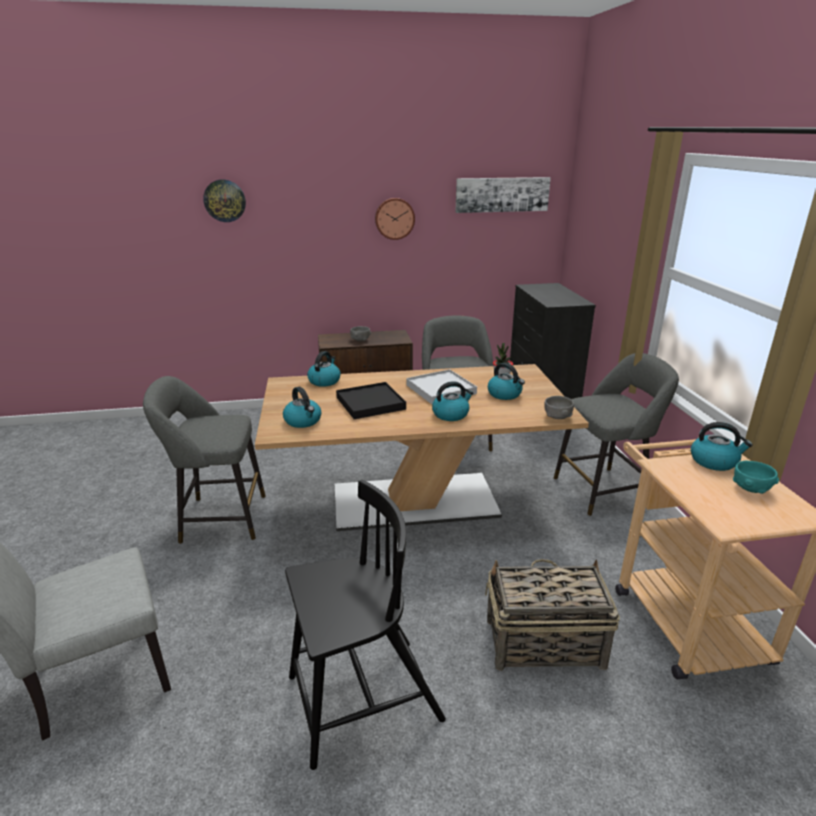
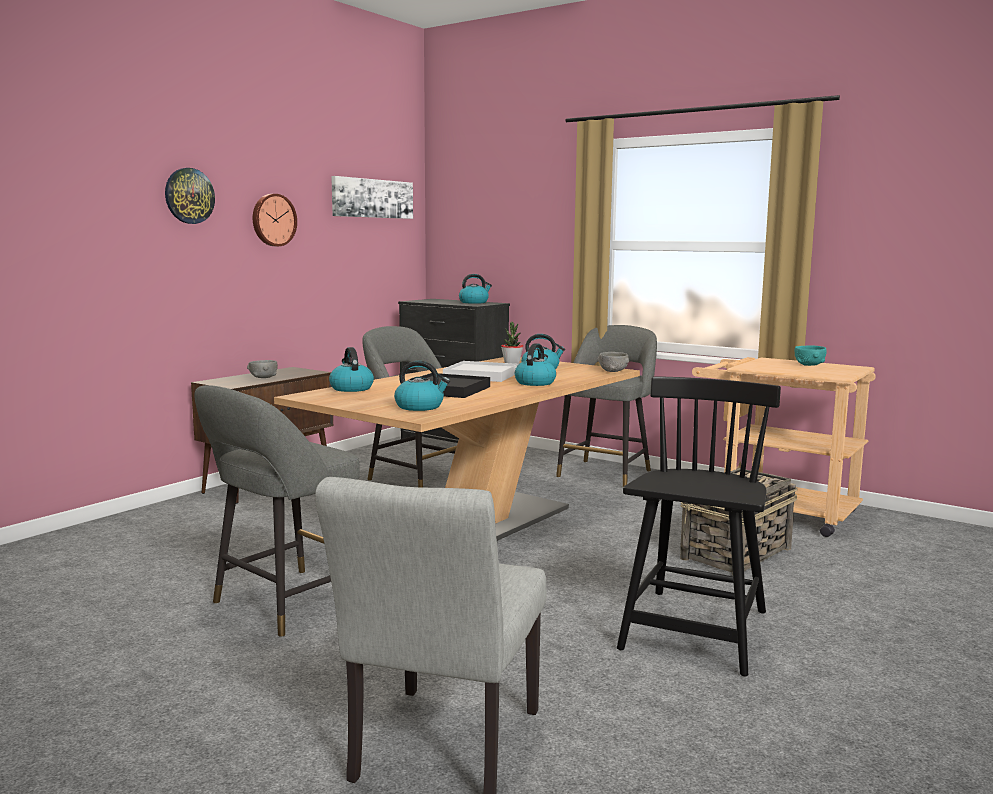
camera: 45 degrees left, 15 degrees down
(224, 200) = (63, 181): wall clock -> wall clock (189, 196)
(714, 461) = (766, 361): kettle -> kettle (474, 302)

